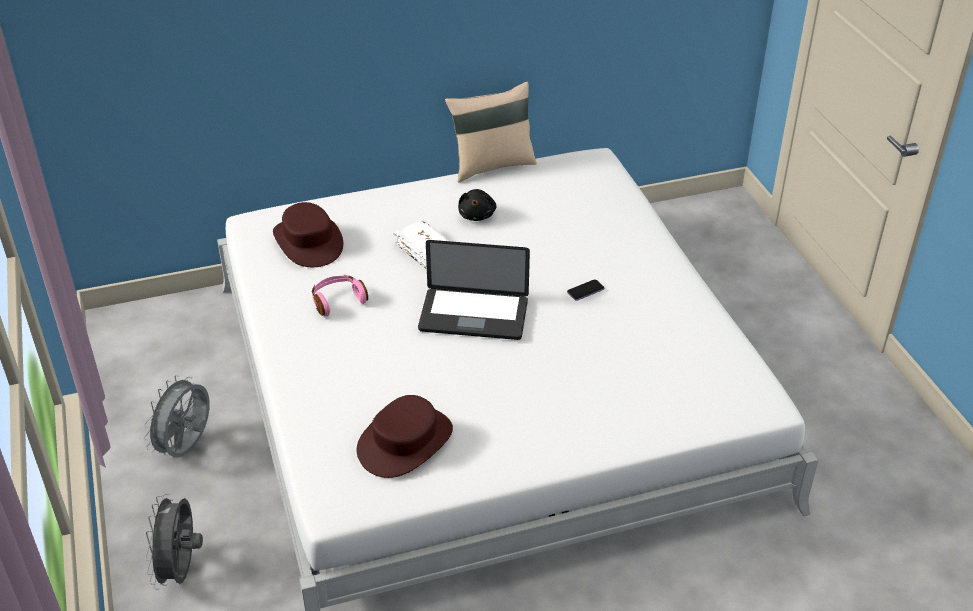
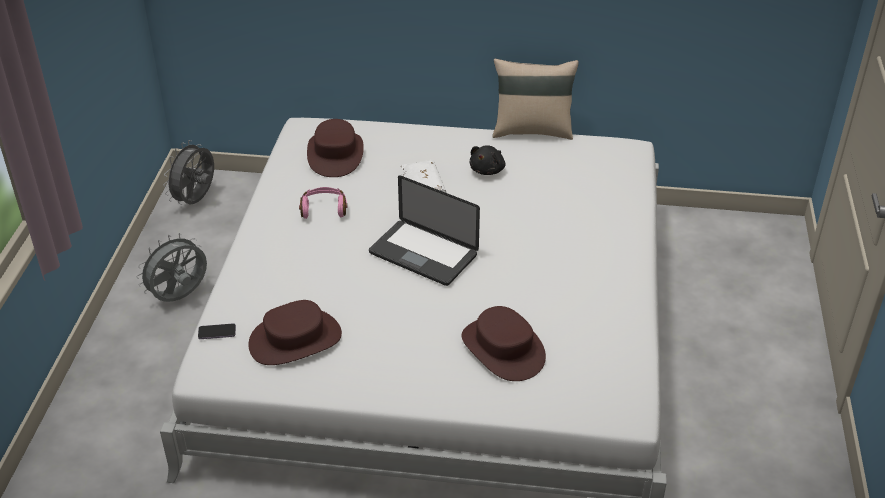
camera: 25 degrees right, 0 degrees up
(181, 571) = (116, 390): grey fan -> grey fan (196, 201)
(585, 291) = (536, 262): phone -> phone (217, 332)
(614, 383) = (503, 349): none -> brown hat

